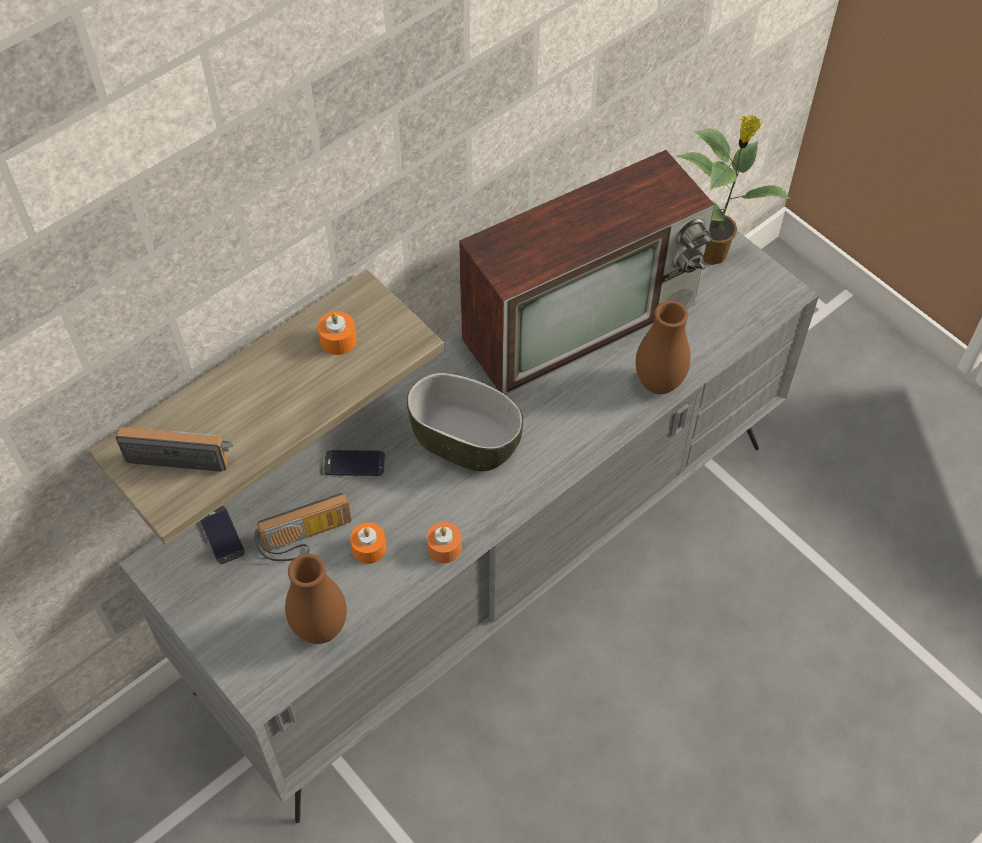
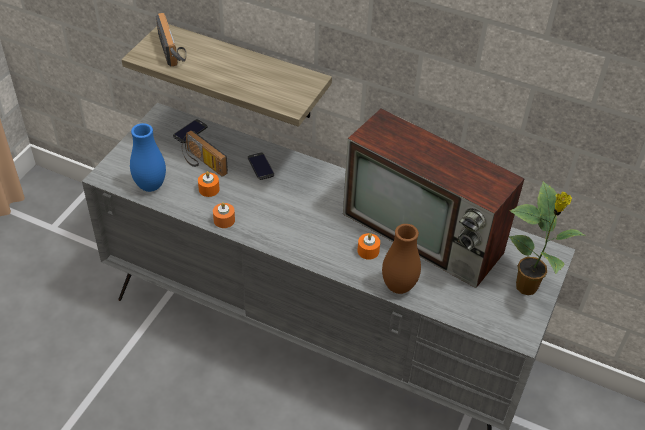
camera: 65 degrees right, 10 degrees down
(320, 628) = (150, 186): brown vase -> blue vase
(338, 340) = (275, 80): orange candle -> orange candle (368, 251)
(465, 441) = (301, 207): bowl -> none

